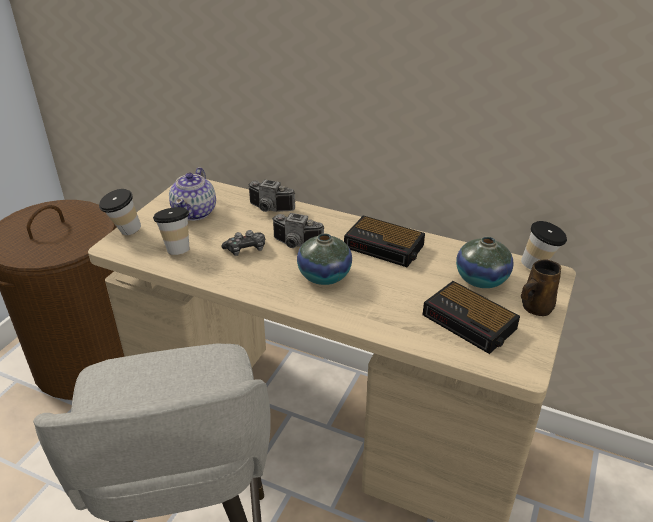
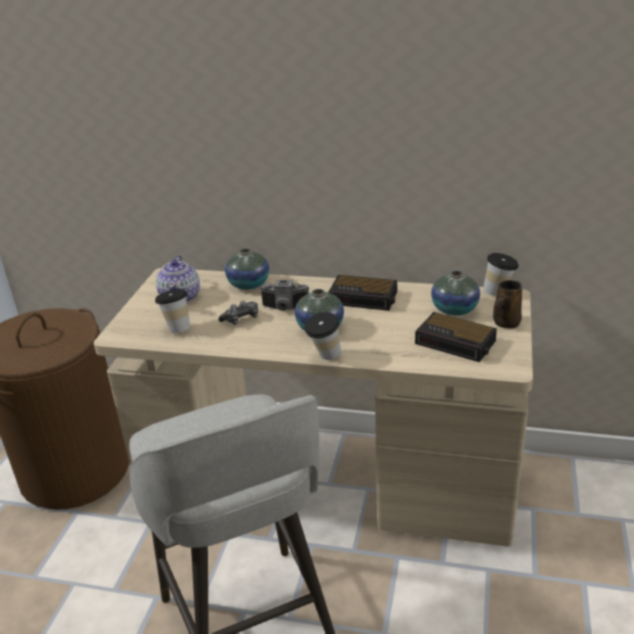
camera: 10 degrees left, 5 degrees down
(124, 232) = (120, 323): cup -> cup (324, 357)
(269, 209) = (248, 284): camera -> vase

